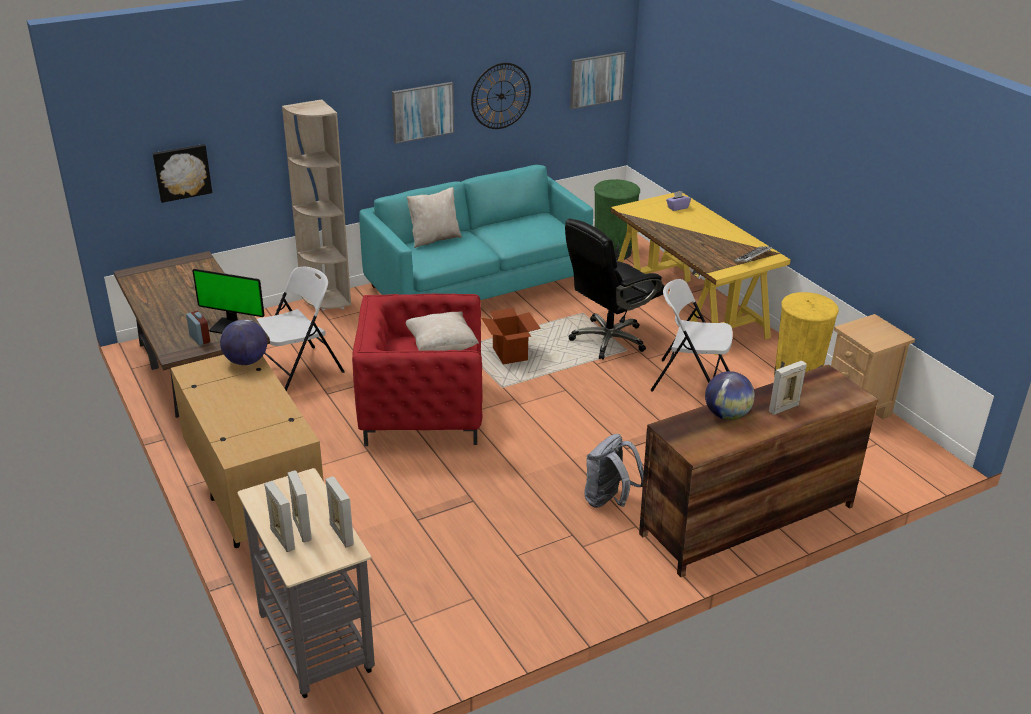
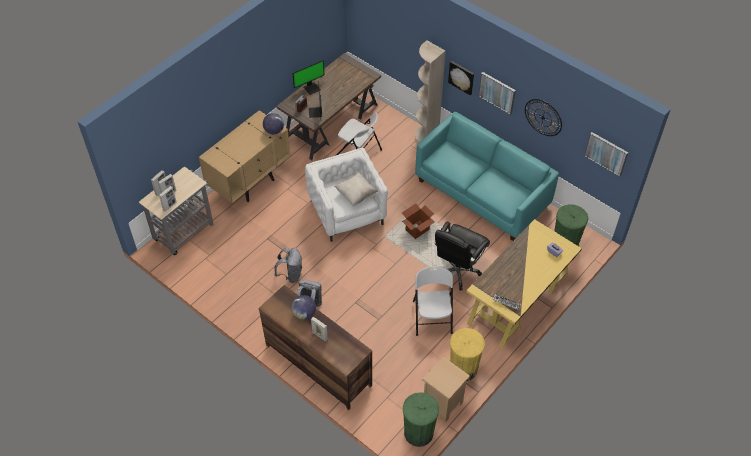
camera: 70 degrees right, 20 degrees up
(161, 318) = (311, 88): none -> monitor
(182, 172) = (382, 35): picture -> picture (461, 77)
(422, 412) = (347, 212): red armchair -> white armchair
(434, 239) = (464, 153): beige pillow -> none
(525, 508) = (291, 274): none -> grey backpack
(610, 338) = (457, 269): black office chair -> black office chair turned 90 degrees counterclockwise
(908, 445) = (418, 433): none -> green trash can

